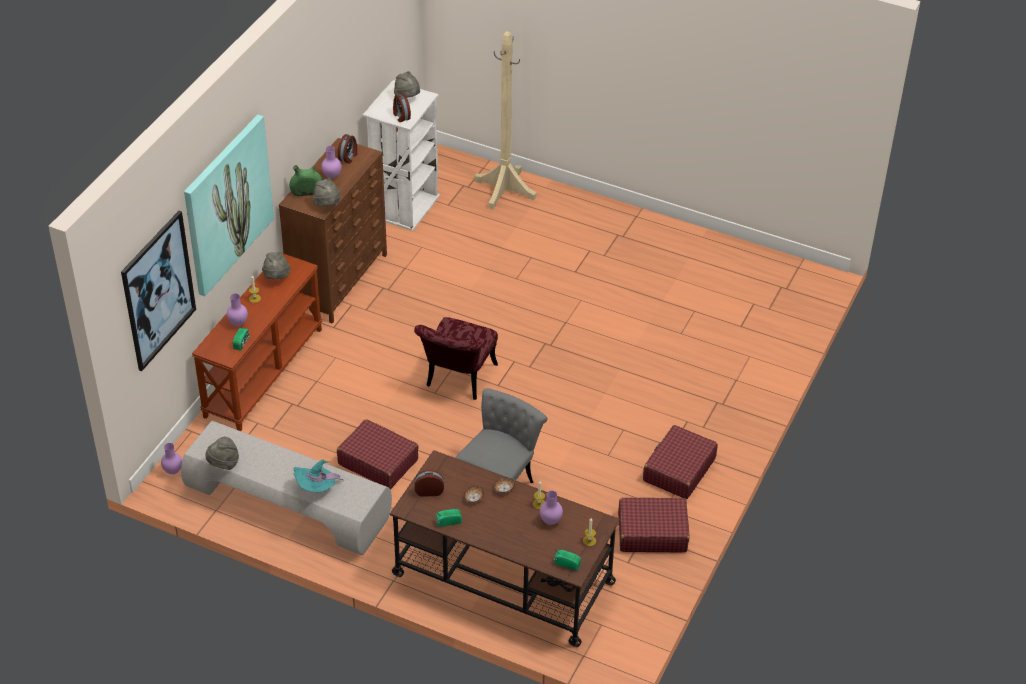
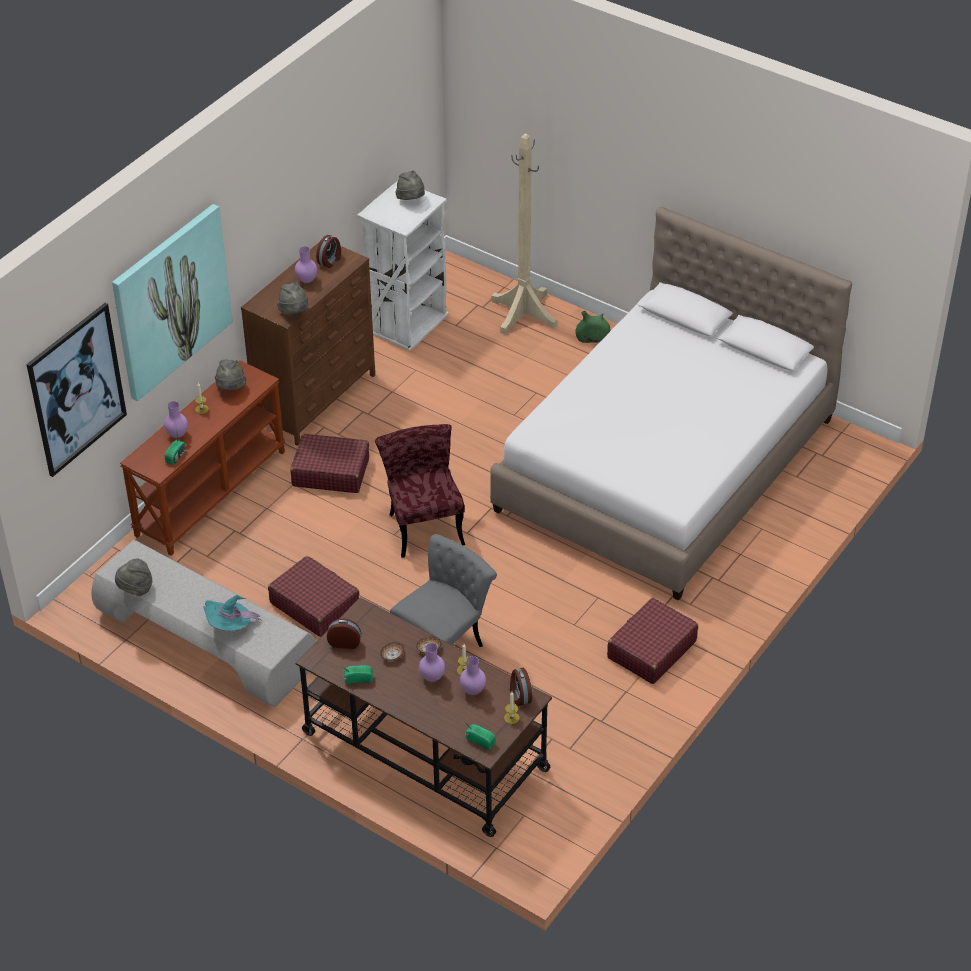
camera: 10 degrees right, 0 degrees up
(173, 471) = (88, 592): purple vase -> purple vase (432, 678)
(307, 192) = (275, 296): green vase -> green vase (592, 339)
(401, 116) = (399, 220): alarm clock -> alarm clock (520, 696)
(458, 380) = (423, 523): red chair -> red chair turned 135 degrees clockwise
(652, 532) = (604, 717): red suitcase -> red suitcase (330, 472)
(656, 309) = (666, 464): none -> white bed

